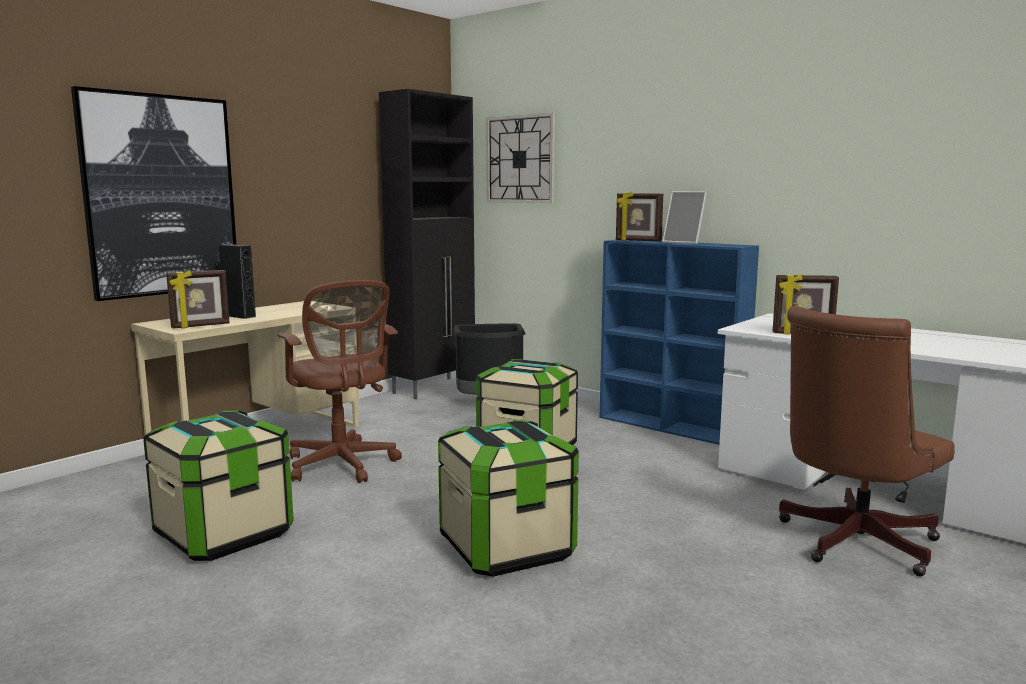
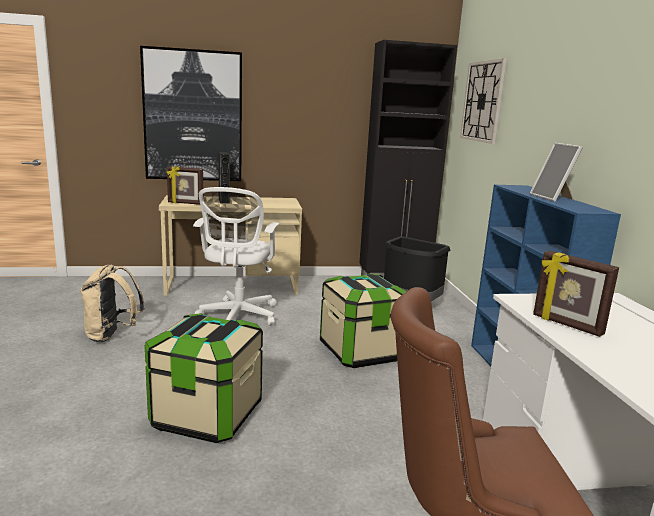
camera: 40 degrees right, 5 degrees up
(224, 534) = (112, 335): storage box -> beige backpack
(342, 466) = (238, 317): brown office chair -> white office chair
(638, 241) = (519, 189): picture frame -> none

